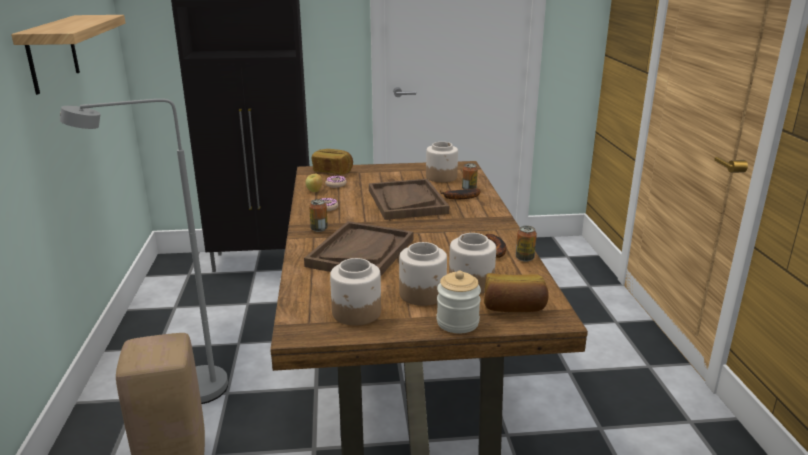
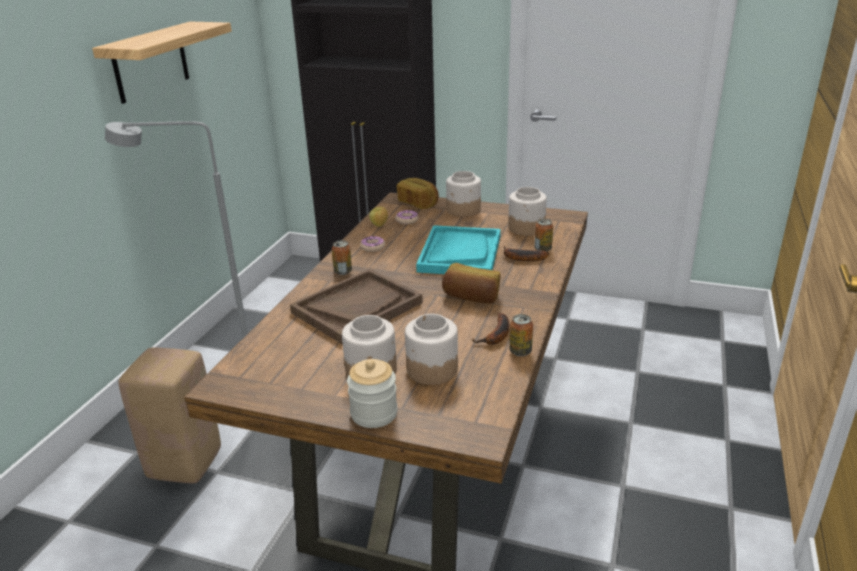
camera: 25 degrees right, 5 degrees up
(356, 313) = (290, 377): jar -> jar (463, 210)
(406, 201) = (460, 253): brown tray -> turquoise tray
(513, 308) = (448, 411): bread -> bread (471, 297)

